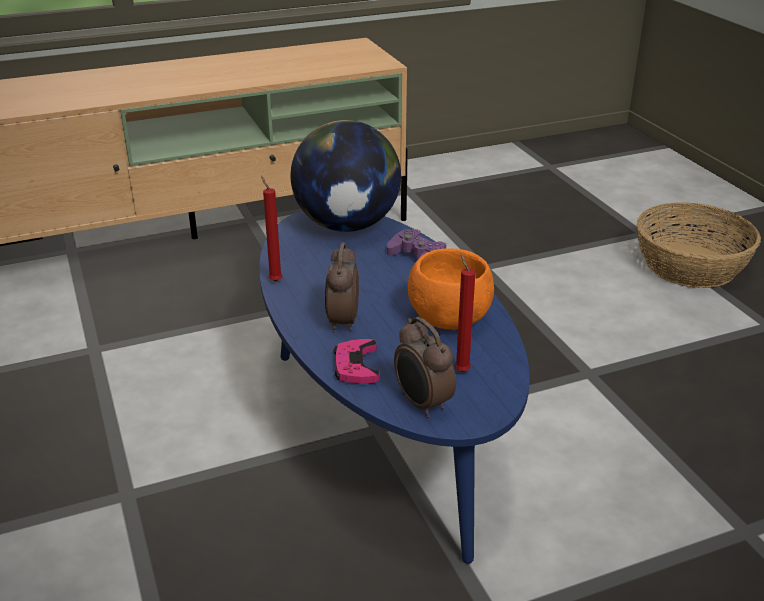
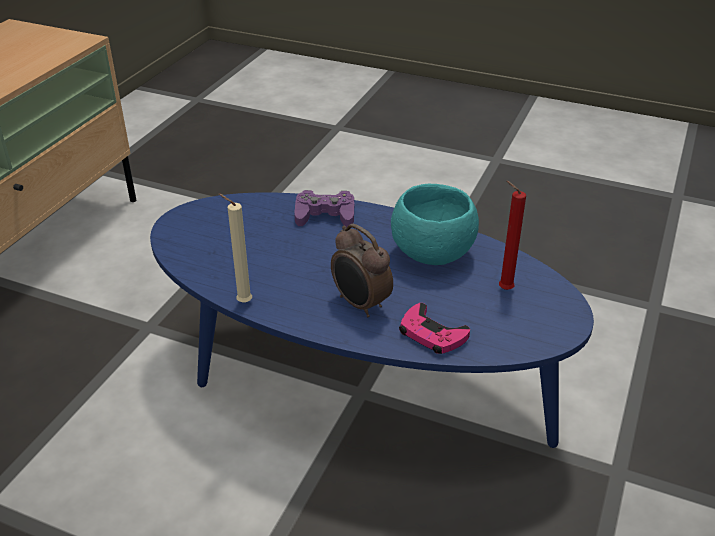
camera: 45 degrees left, 5 degrees up
(274, 280) = (242, 302): red candle -> beige candle
(347, 225) = (221, 217): globe -> none
(422, 404) = (522, 332): alarm clock -> none
(449, 320) = (433, 254): orange bowl -> turquoise bowl
(690, 265) = (399, 138): basket -> none

